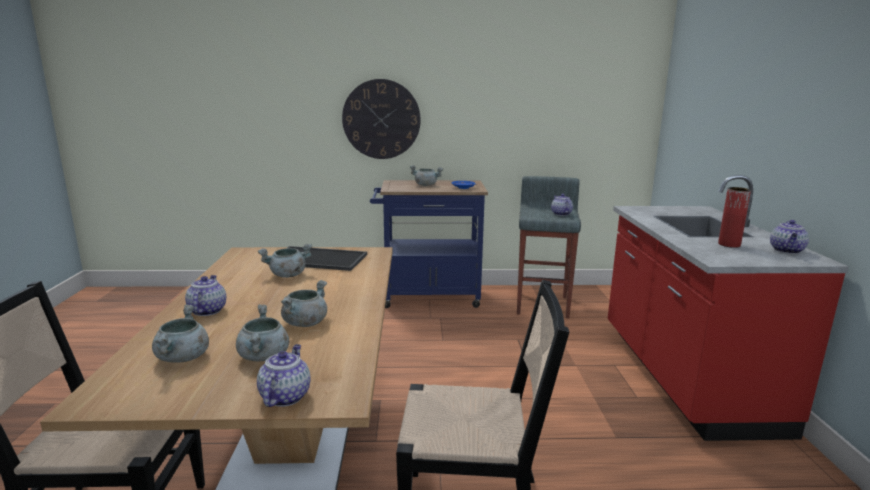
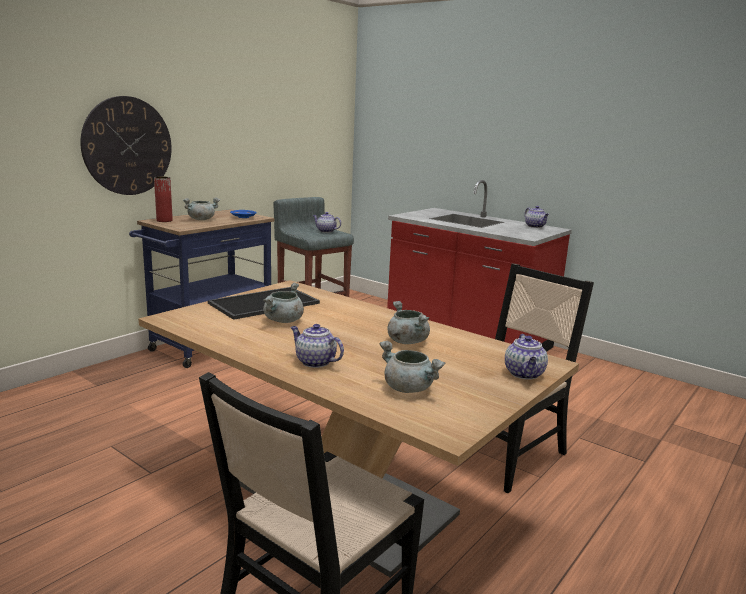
camera: 50 degrees left, 0 degrees up
(264, 357) = (451, 365): grey cooking pot -> none
(285, 396) = (524, 374): teapot -> teapot turned 135 degrees counterclockwise
(729, 244) = (508, 228): red vase -> red vase (164, 220)

